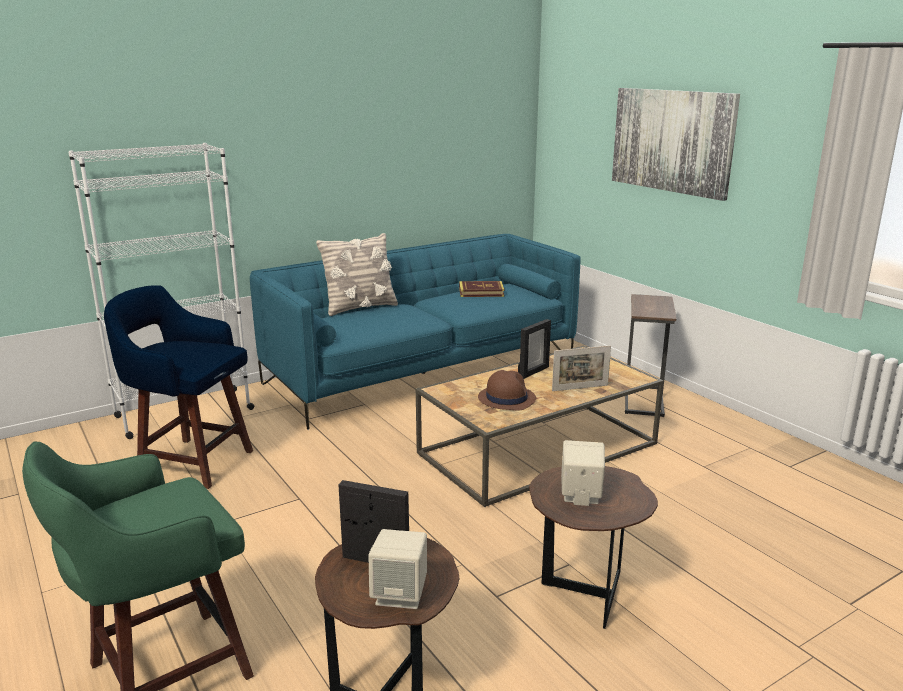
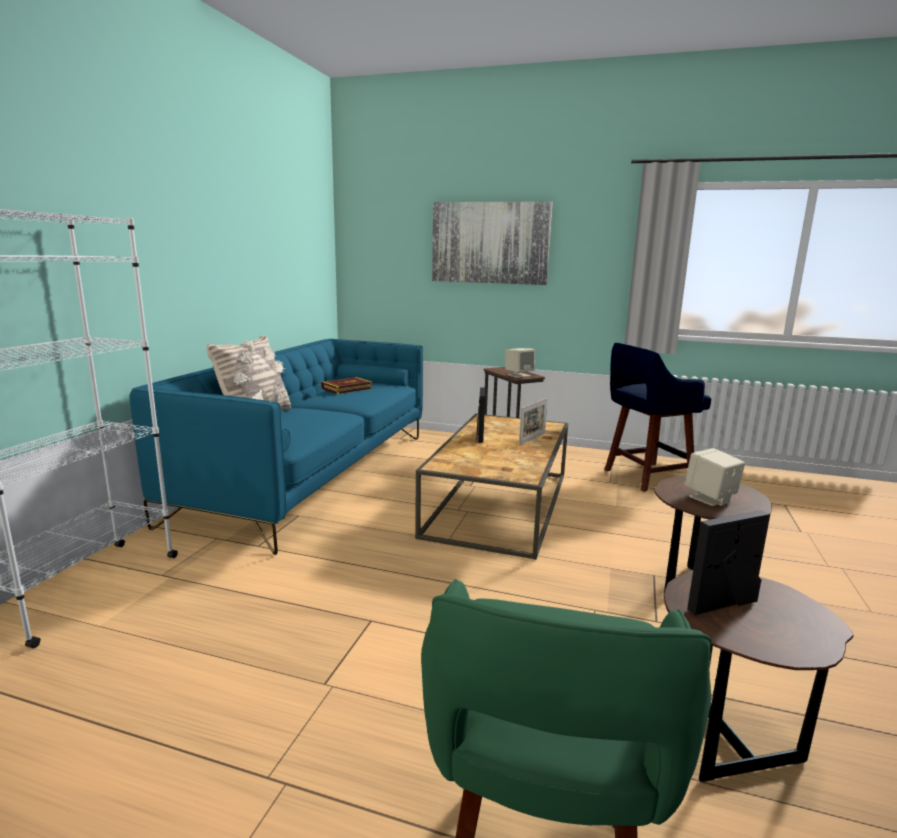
camera: 40 degrees left, 5 degrees down
(192, 462) = (179, 637): blue stool -> blue stool (645, 477)
(400, 594) = (795, 620): beige speaker -> beige speaker (518, 375)
(506, 398) = (500, 458): brown hat -> none

